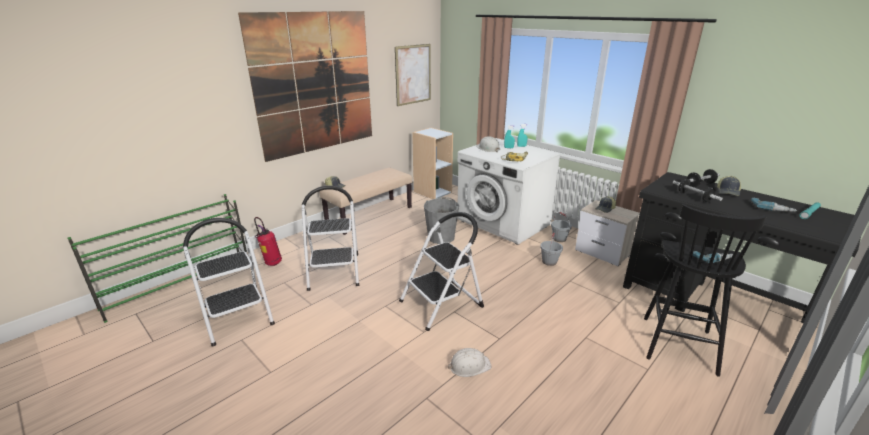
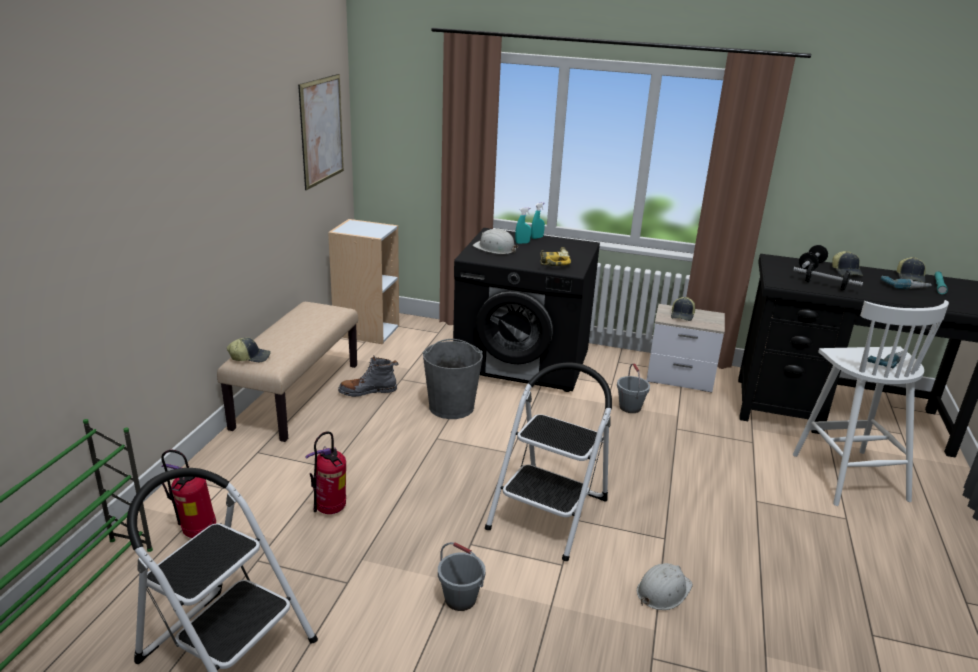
camera: 30 degrees left, 0 degrees up
(315, 84) = (201, 169): picture -> none
(335, 270) = (330, 510): step ladder -> fire extinguisher
(405, 220) = (368, 391): none -> grey boot
(503, 225) = (522, 365): white washing machine -> black washing machine
(559, 239) = (613, 370): grey bucket -> grey bucket (460, 599)
(678, 342) = (847, 474): black stool -> white stool
(787, 204) = (910, 277): none -> cap

